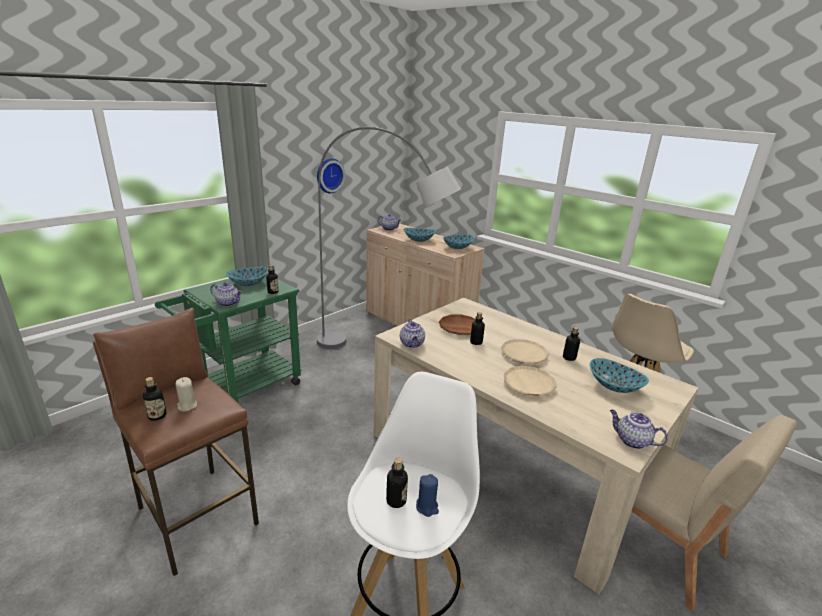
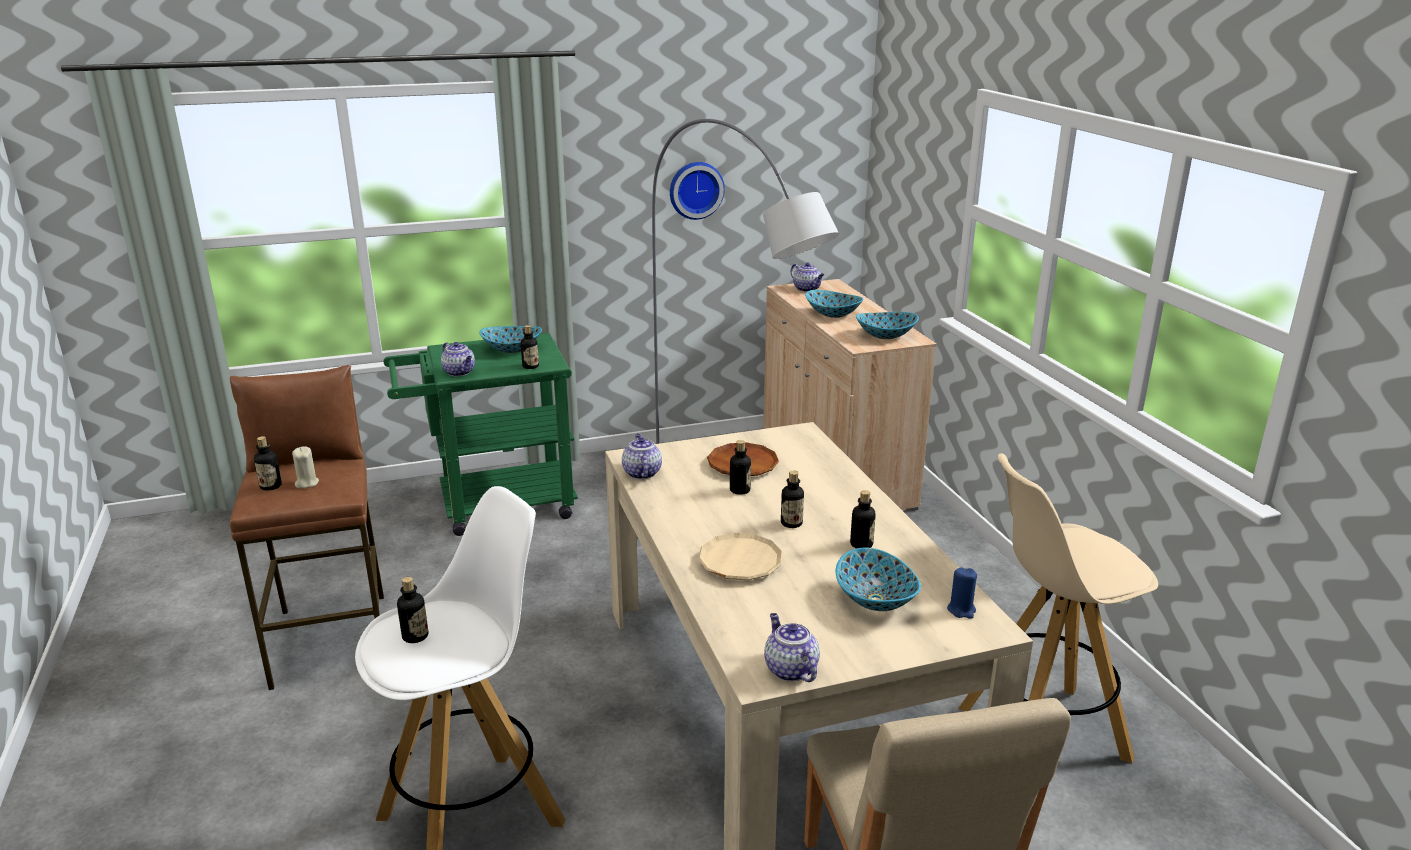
camera: 30 degrees right, 0 degrees up
(412, 344) = (641, 473): teapot -> teapot turned 150 degrees clockwise
(427, 507) = (439, 653): blue candle -> blue candle (961, 610)
(524, 354) = (791, 523): beige plate -> bottle

